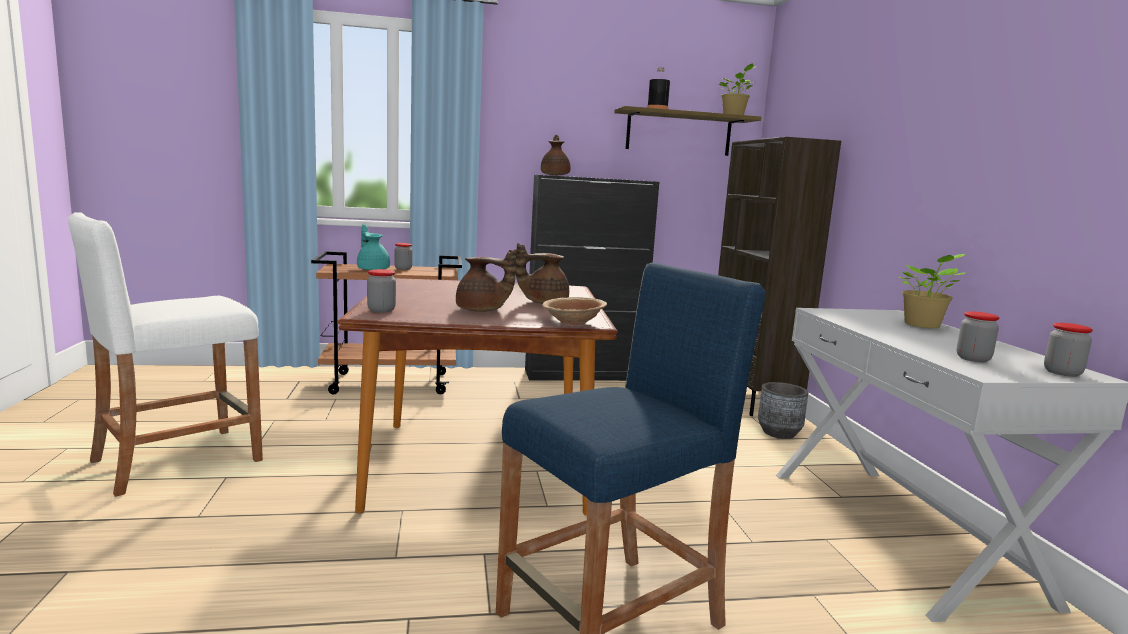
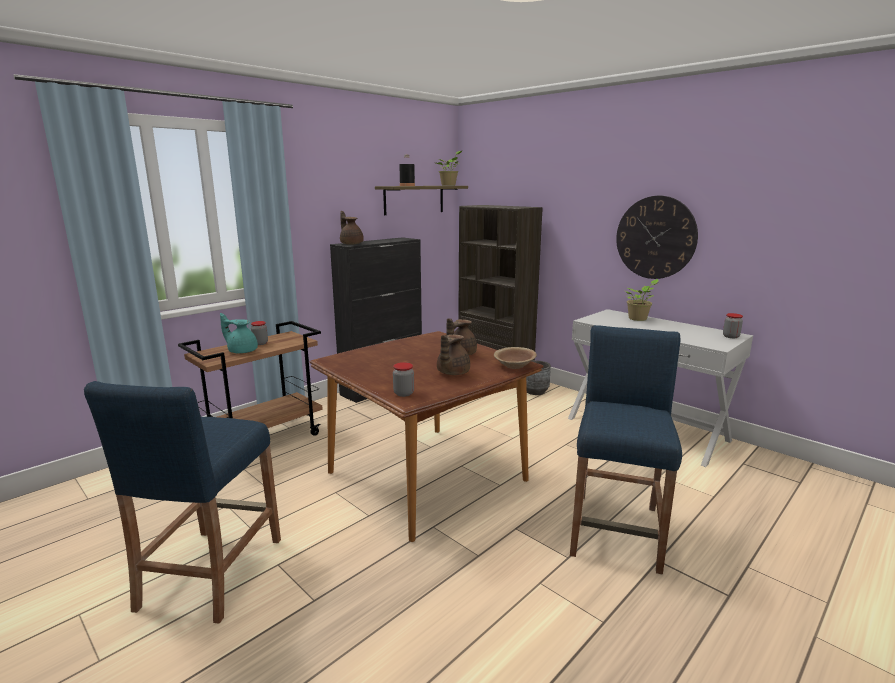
camera: 35 degrees left, 5 degrees up
(177, 460) = (211, 572): white stool -> blue stool
(482, 310) = (452, 373): brown teapot -> brown teapot turned 135 degrees clockwise
(973, 359) = (697, 337): jar -> none
(985, 180) = (655, 237): none -> wall clock

